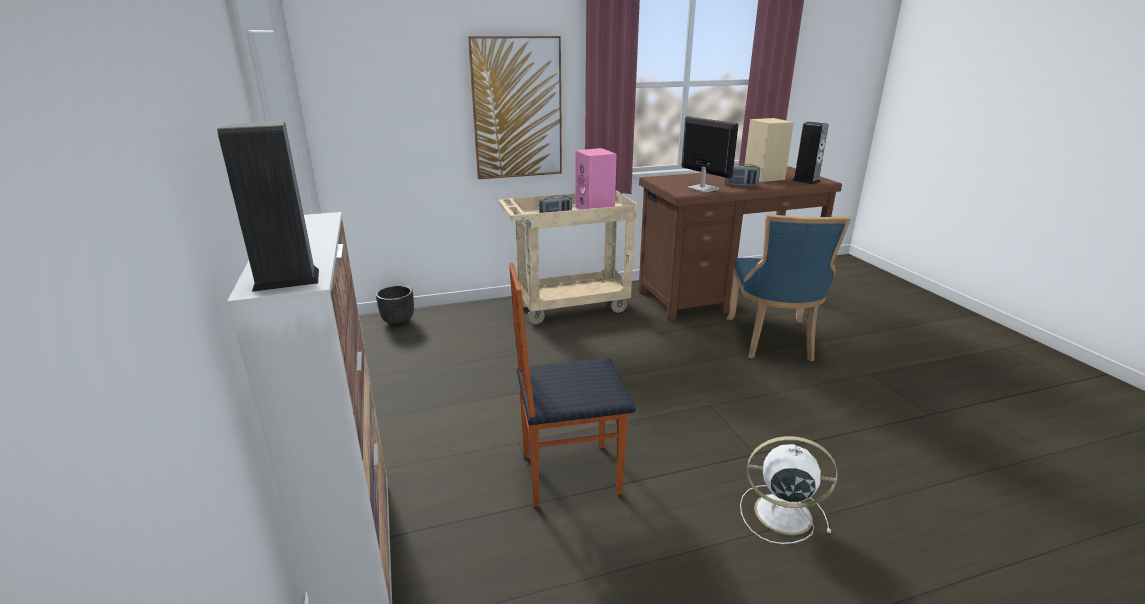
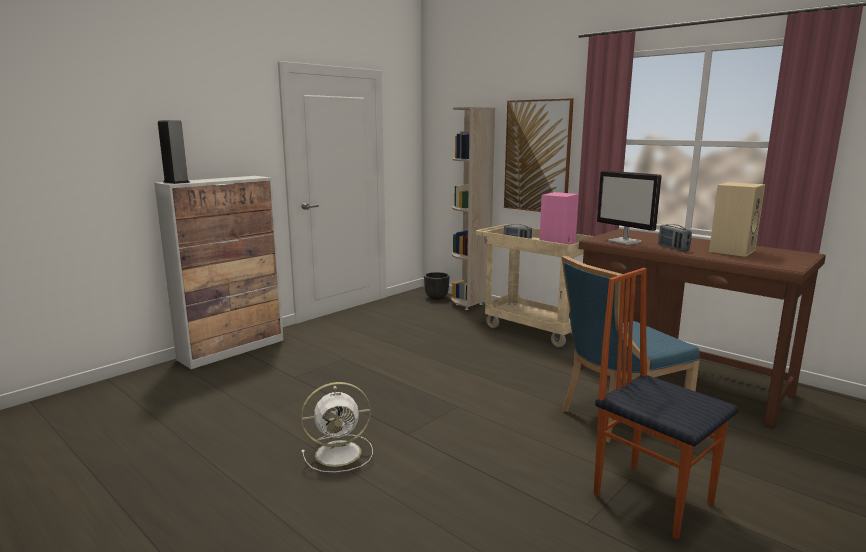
camera: 60 degrees right, 10 degrees down
(449, 313) = (467, 304): none -> beige bookcase
(569, 473) = (327, 378): chair -> chair (652, 498)
(702, 189) = (625, 242): monitor -> monitor turned 120 degrees clockwise
(780, 513) = (340, 453): white fan -> white fan turned 90 degrees clockwise
(806, 181) = (764, 262): speaker -> none

